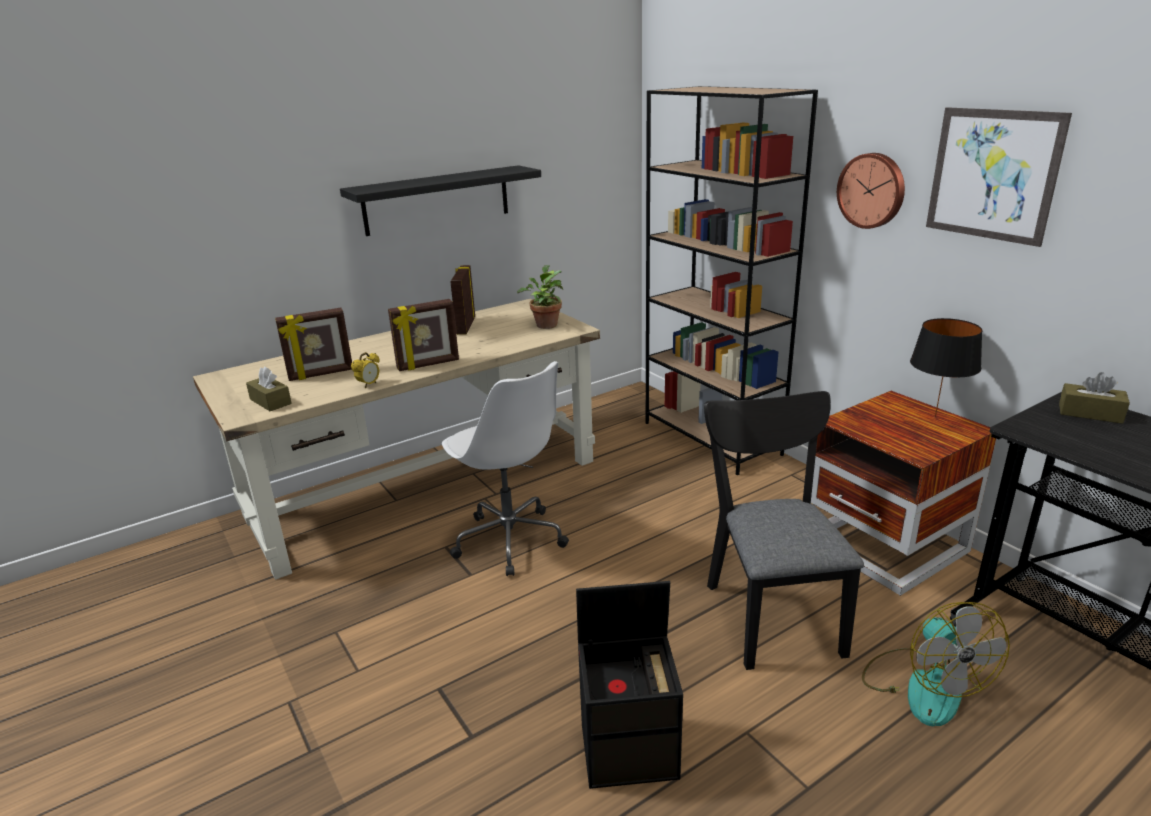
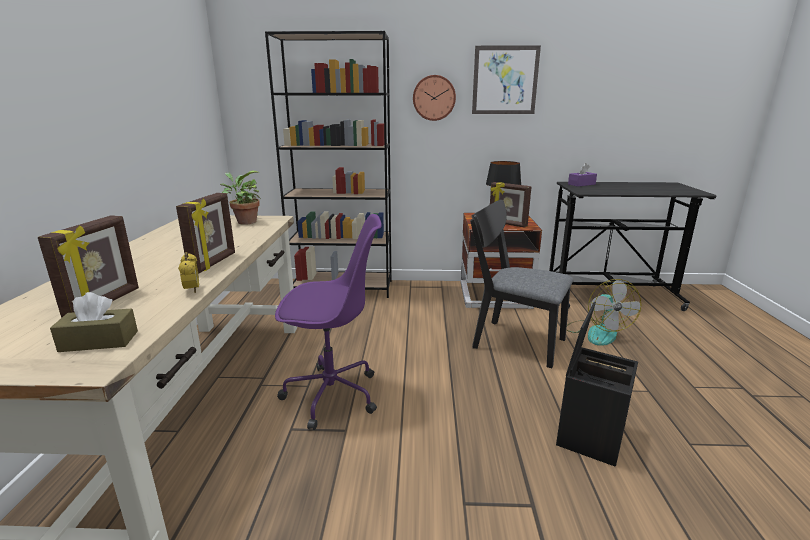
camera: 55 degrees left, 5 degrees down
(437, 200) = (107, 114): black shelf -> none
(465, 326) = (174, 238): picture frame -> picture frame (507, 224)
(512, 542) = (334, 395): white office chair -> purple office chair
(923, 685) = (597, 332): fan -> fan turned 60 degrees clockwise
(1090, 413) = (581, 184): brown tissue box -> purple tissue box

